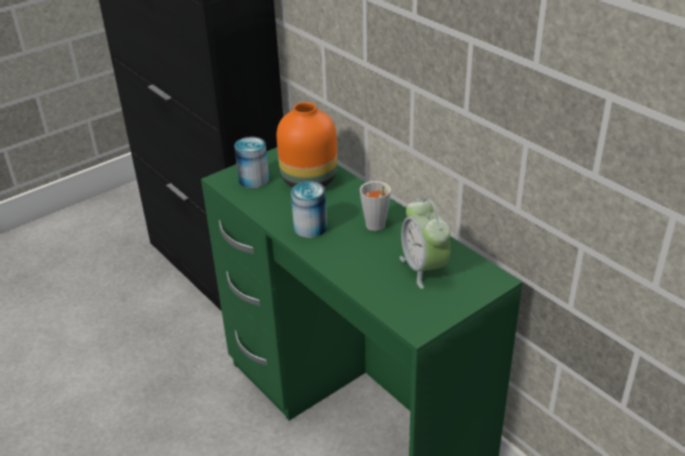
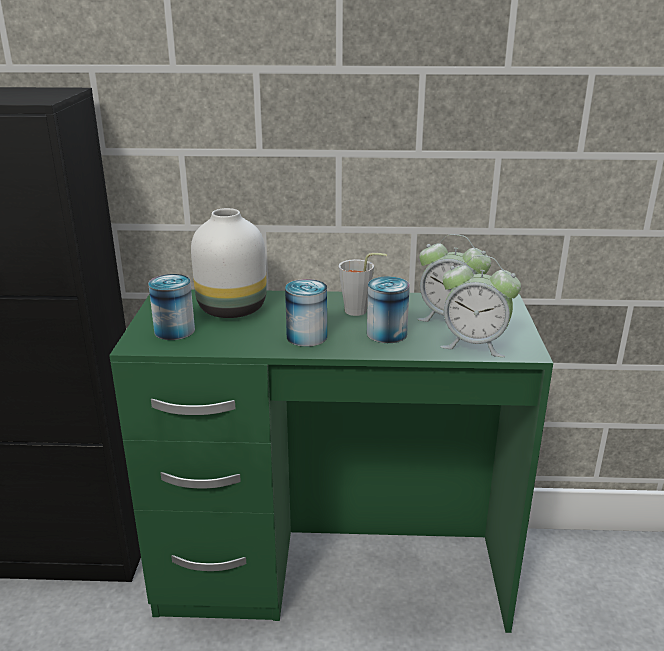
camera: 50 degrees left, 10 degrees down
(310, 179) = (231, 308): orange vase -> white vase
(358, 255) = (386, 334): none -> can
(395, 299) = (474, 344): none -> alarm clock

